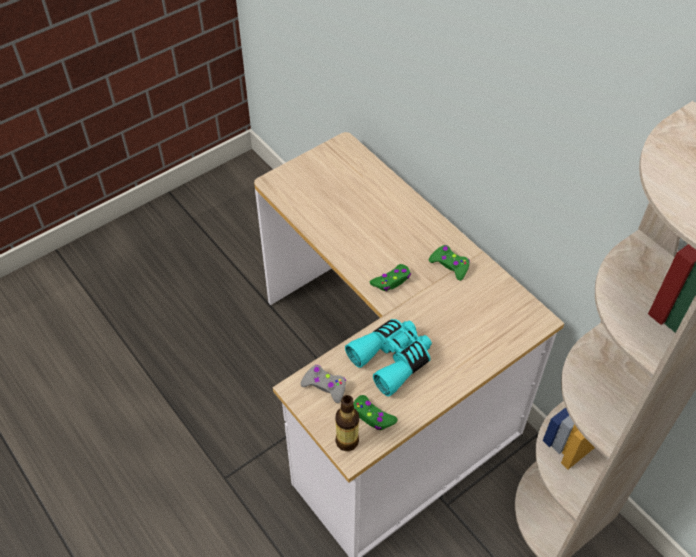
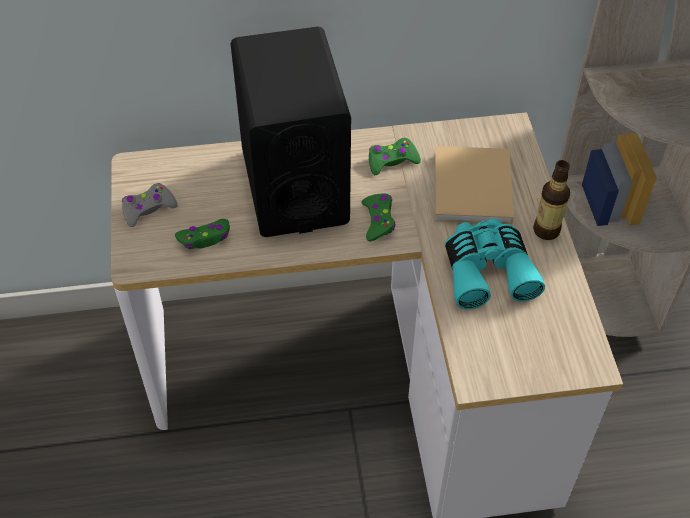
camera: 60 degrees left, 0 degrees up
(325, 386) = (487, 350): grey game controller -> grey game controller (148, 209)
(347, 441) = (574, 363): bottle -> bottle (546, 230)
(372, 416) = (553, 324): green game controller -> green game controller (205, 238)
(388, 225) = (294, 186): none -> black speaker
(458, 321) = (472, 190): none -> beige book

